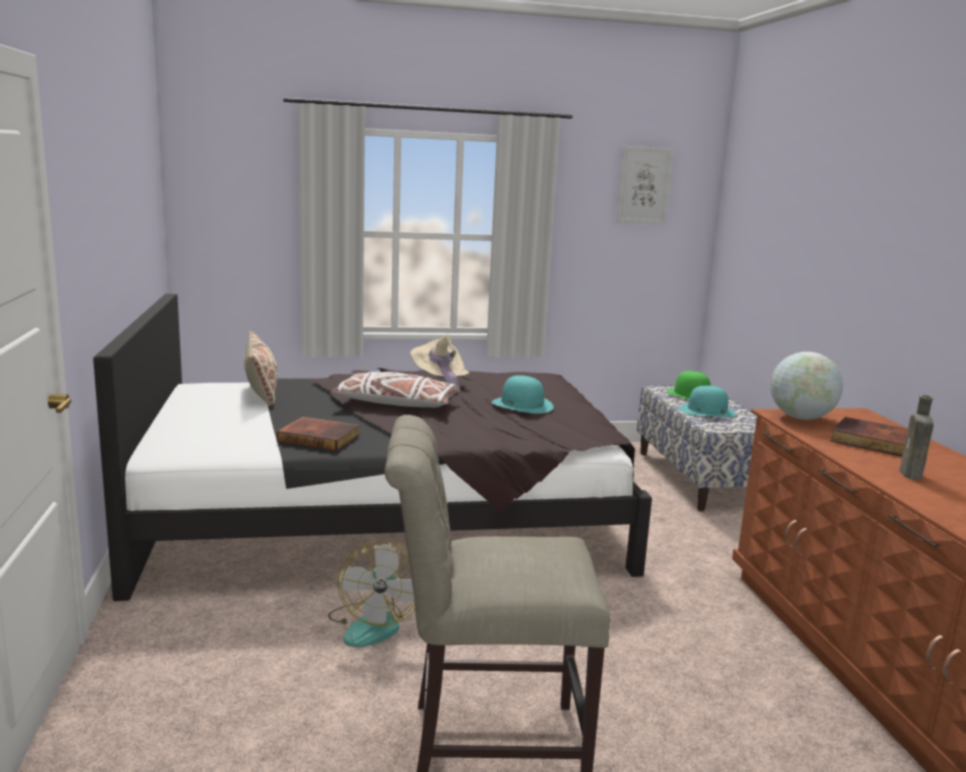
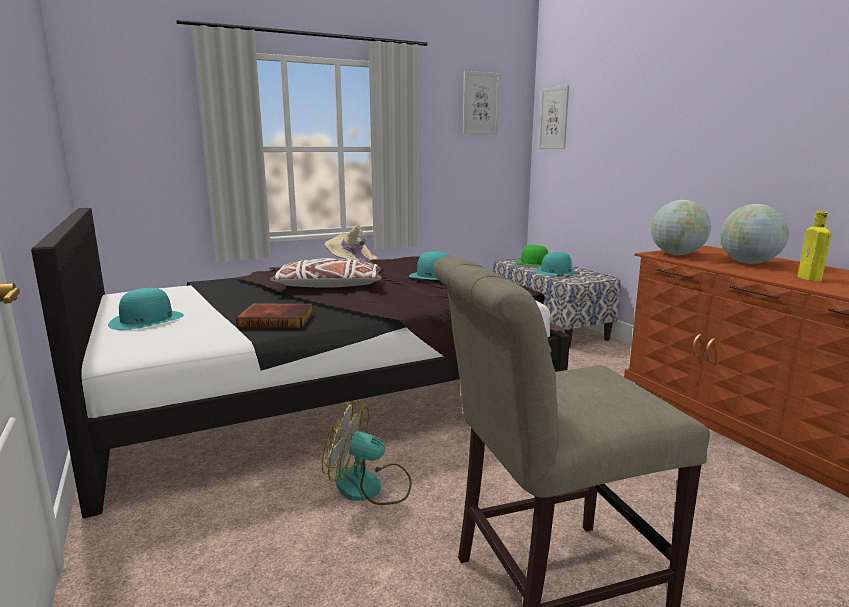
camera: 15 degrees left, 0 degrees up
(201, 421) = (146, 320): none -> turquoise hat
(261, 392) = (193, 291): beige pillow -> none
(373, 624) = (369, 487): fan -> fan turned 120 degrees clockwise
(738, 209) = (553, 118): none -> picture
(873, 442) = (749, 263): book -> globe
(911, 475) = (810, 279): brown bottle -> yellow bottle

